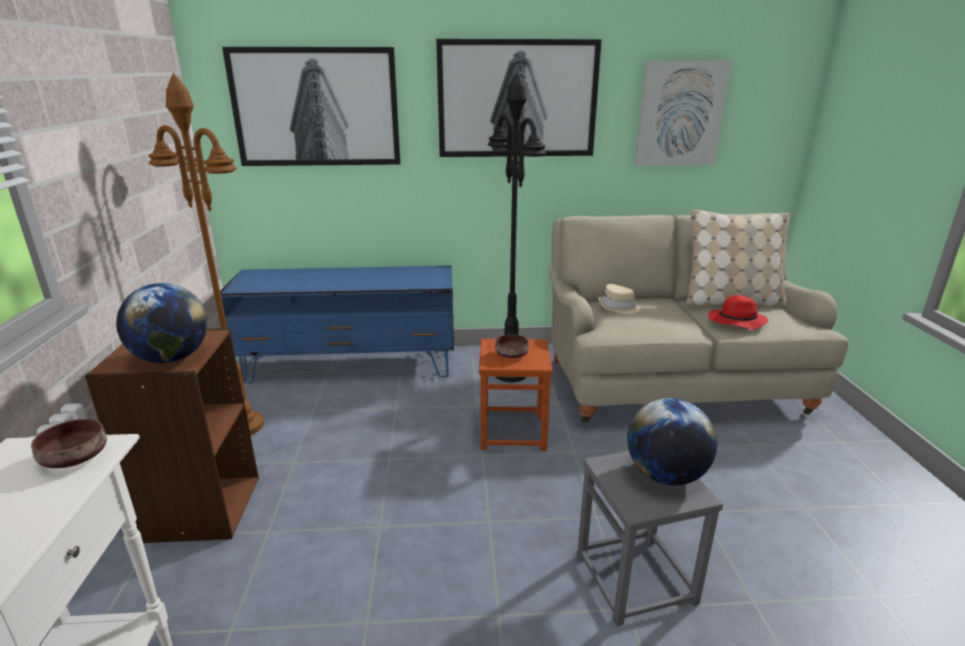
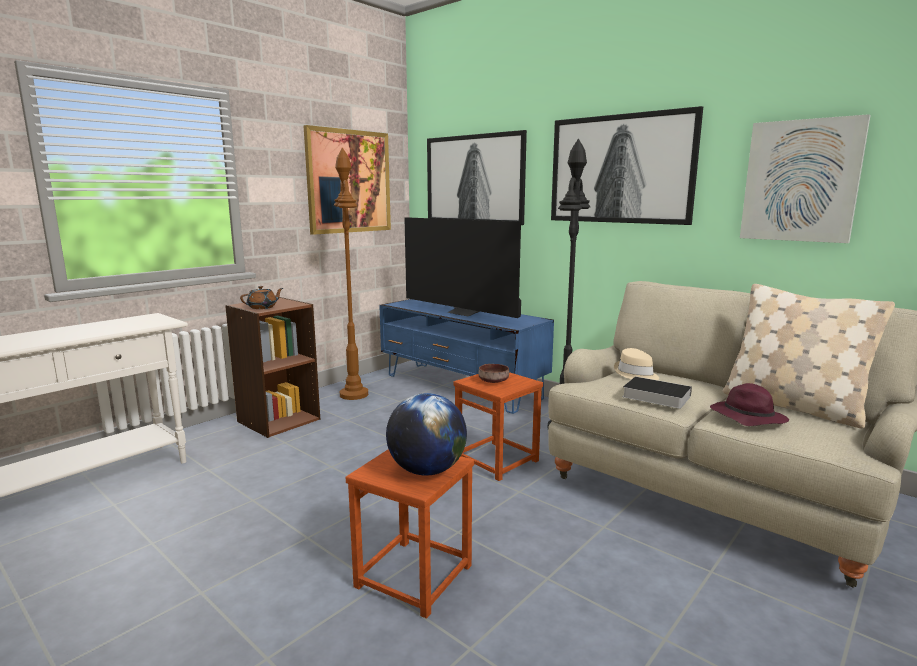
camera: 45 degrees right, 10 degrees down
(77, 457) = (156, 322): brown bowl -> none
(139, 121) = (349, 181): none -> picture
(171, 358) = (263, 307): globe -> brown teapot
(350, 280) = (464, 313): none -> television
(636, 578) = (414, 576): grey stool -> brown stool
(668, 325) = (654, 396): none -> book
(736, 322) = (746, 417): red hat -> purple hat

